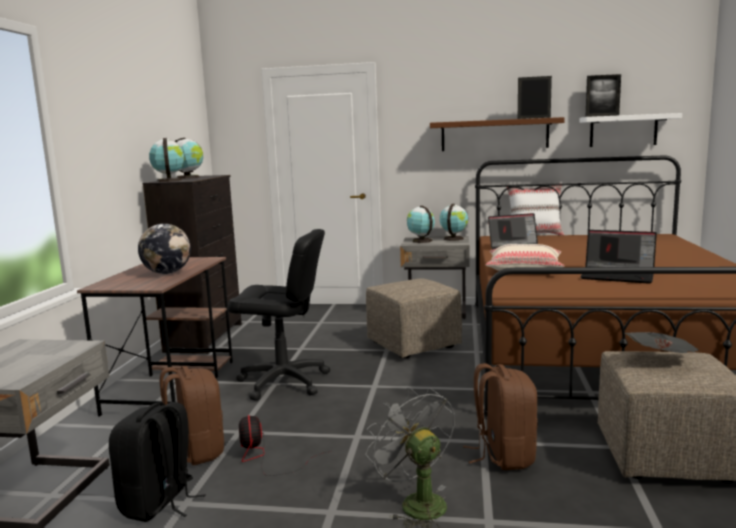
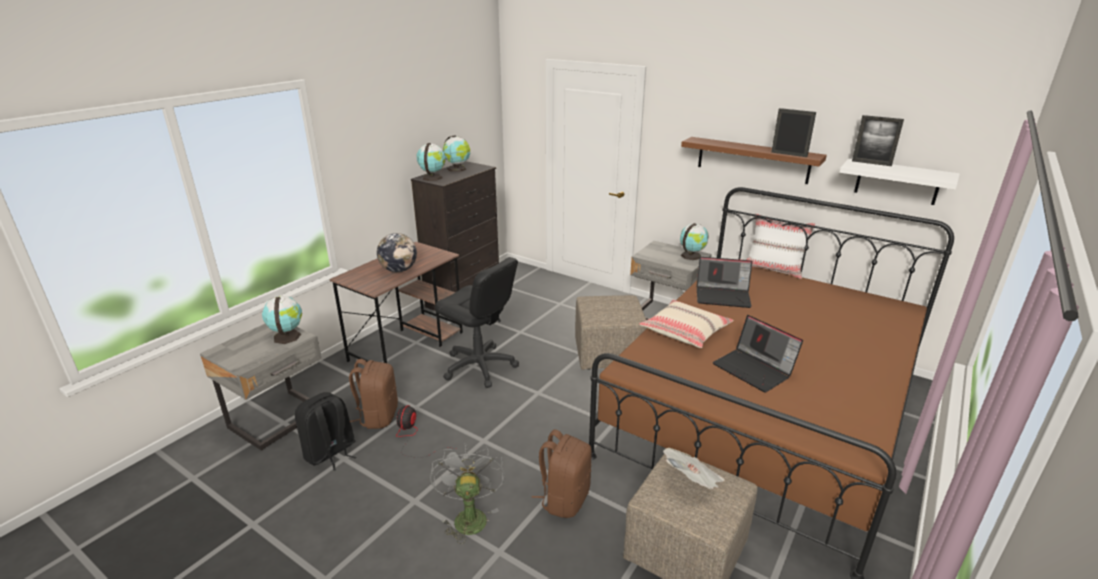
camera: 25 degrees right, 15 degrees up
(421, 241) = (658, 252): globe -> globe (287, 336)

